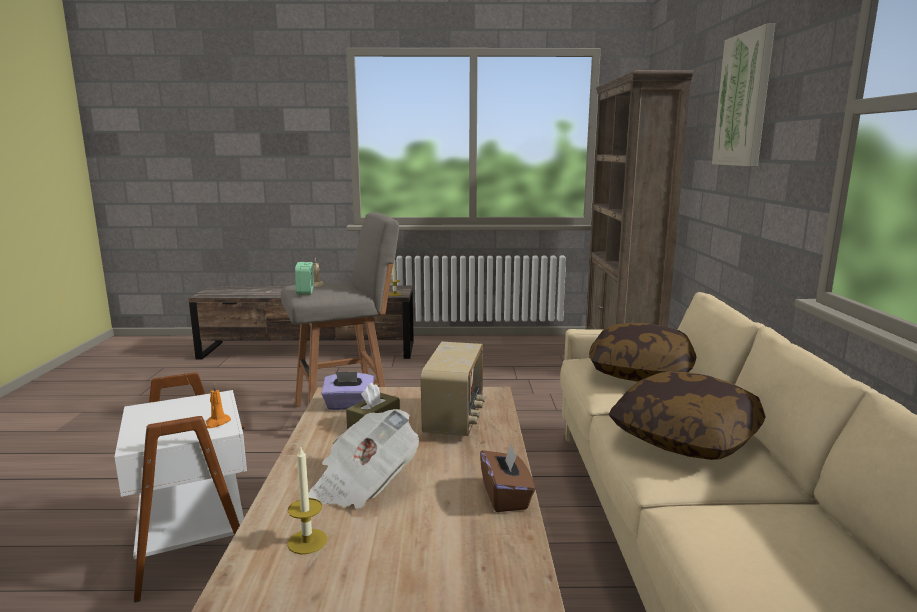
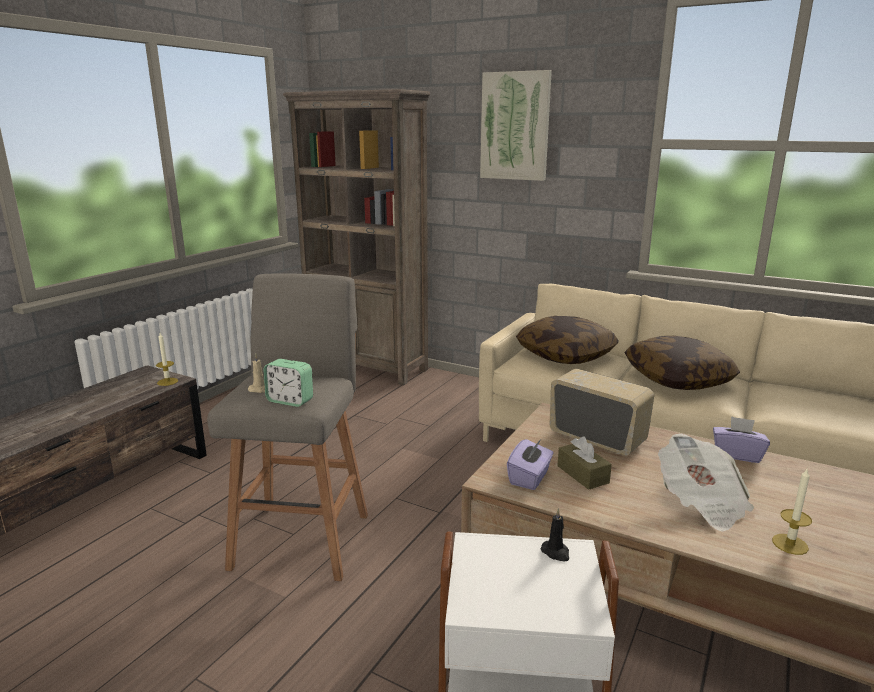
camera: 60 degrees left, 5 degrees up
(217, 423) = (556, 552): orange candle -> black candle
(506, 496) = (736, 454): brown tissue box -> purple tissue box

